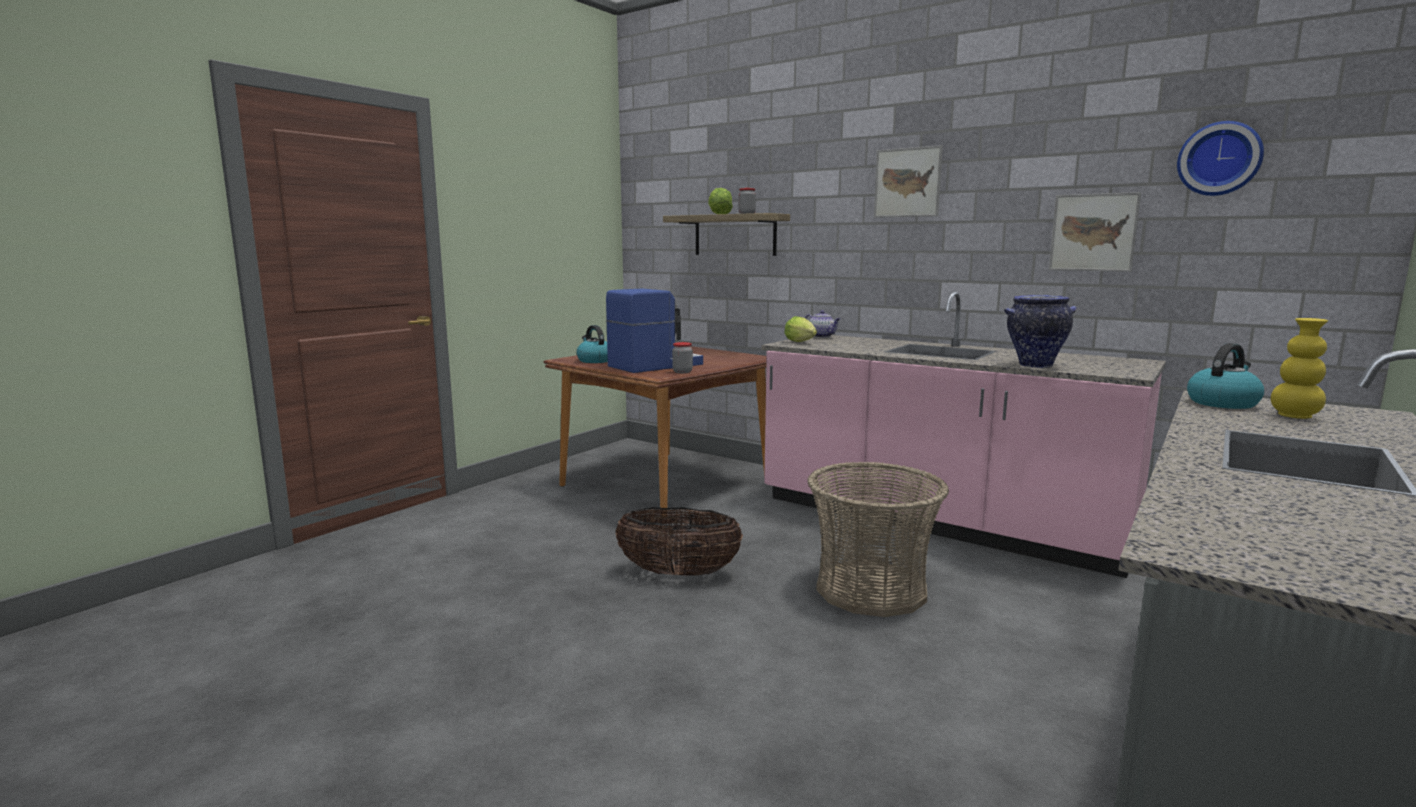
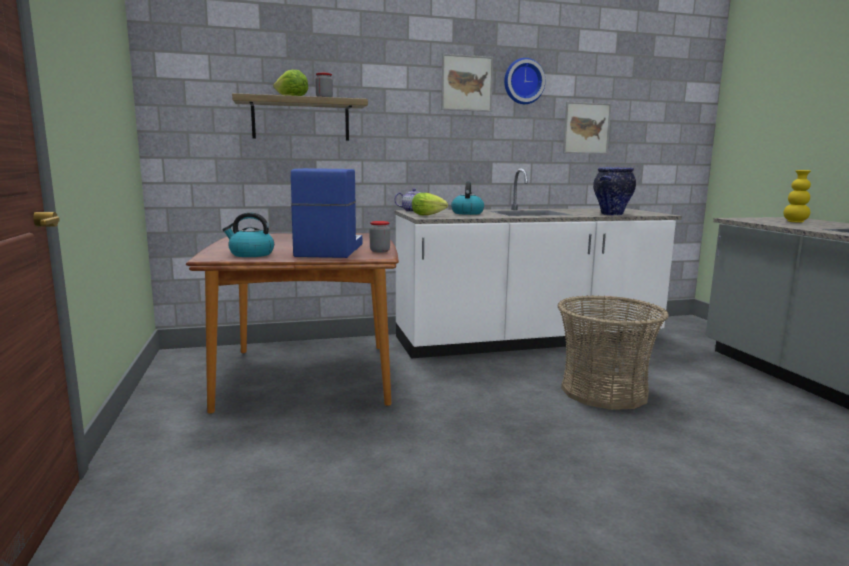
camera: 50 degrees left, 0 degrees up
(679, 573) = (499, 436): basket -> none
(937, 522) = (528, 340): pink counter -> white counter
(1219, 159) = (645, 87): wall clock -> wall clock (523, 81)
(1222, 403) = (754, 220): kettle -> kettle (467, 213)

